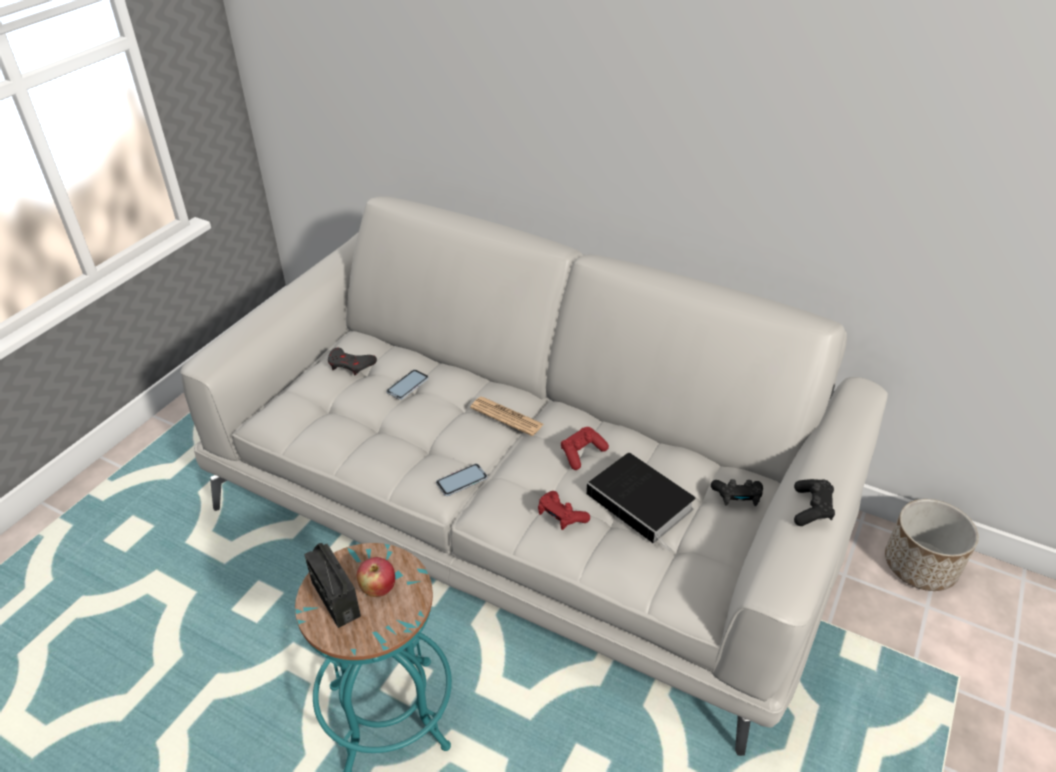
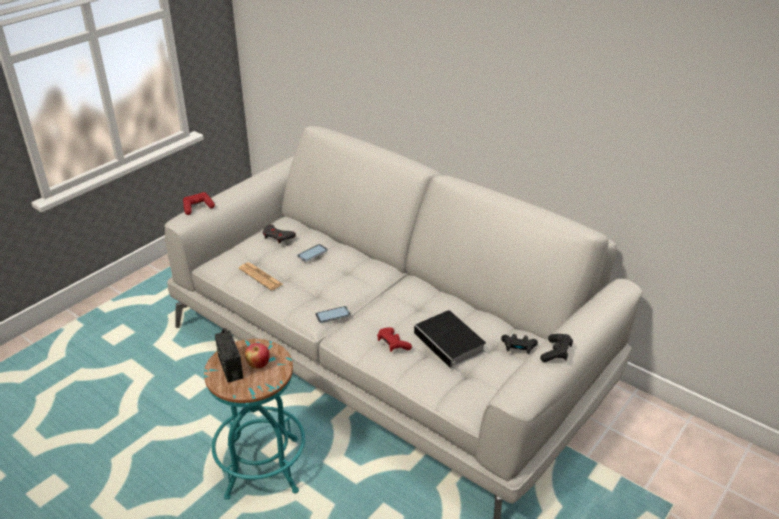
camera: 10 degrees right, 5 degrees down
(506, 416) = (374, 280): newspaper -> newspaper (260, 277)
(582, 453) = (418, 308): red game controller -> red game controller (198, 208)
(920, 565) = (669, 429): planter -> none

